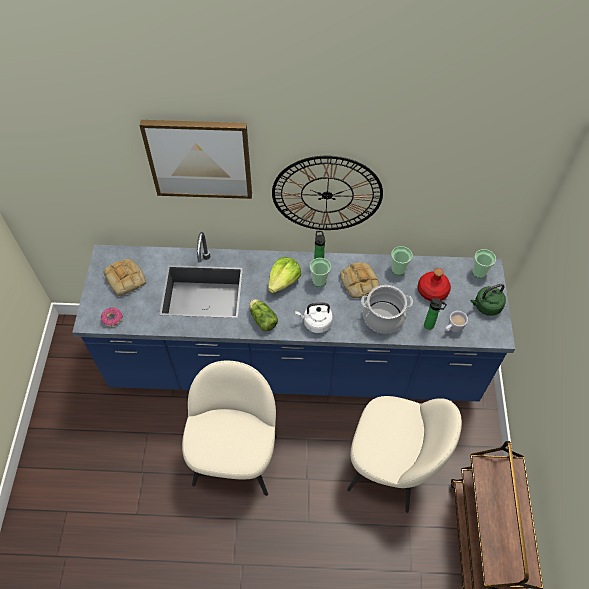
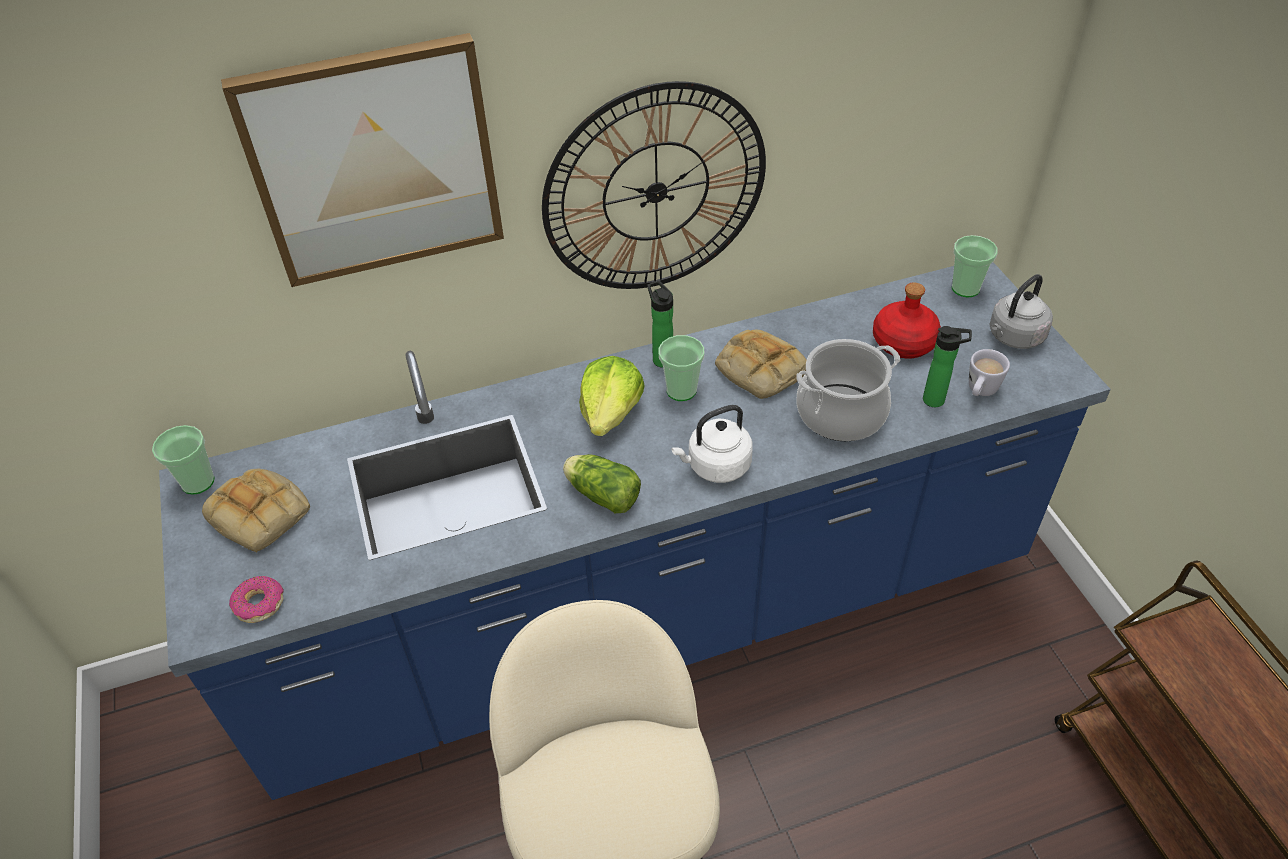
camera: 20 degrees left, 10 degrees down
(391, 467) = (931, 740): beige chair -> none
(398, 269) = (820, 326): cup -> cup (198, 482)
(486, 306) = (1013, 337): green kettle -> grey kettle

